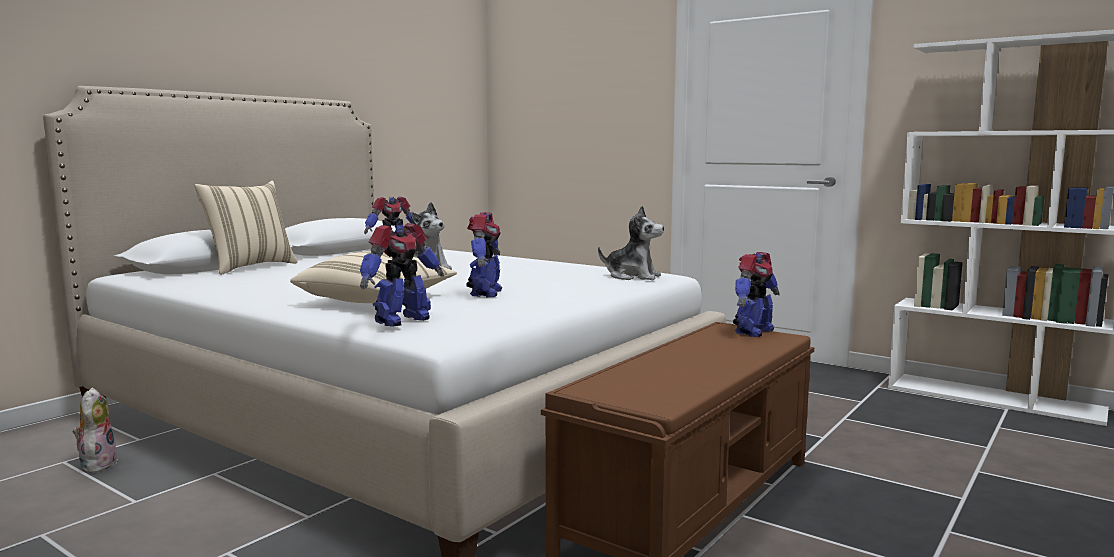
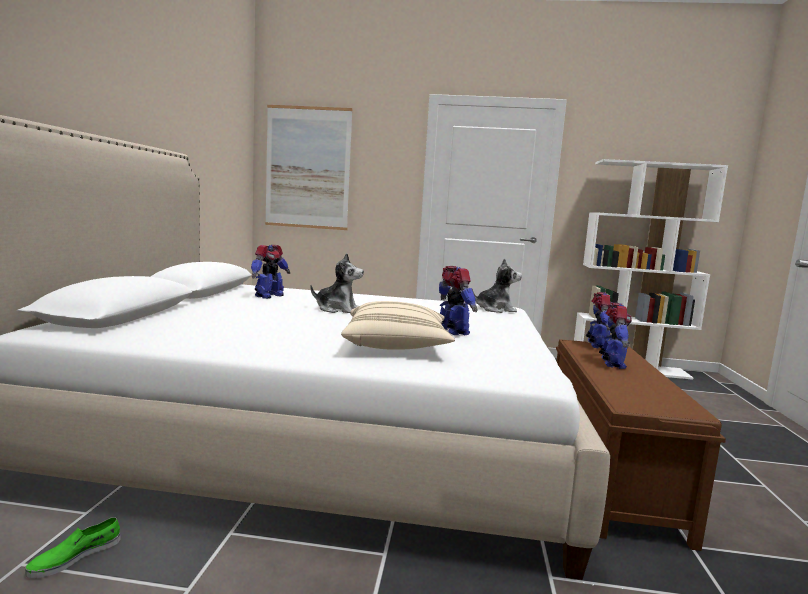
camera: 30 degrees left, 0 degrees up
(97, 464) = (75, 556): plush toy -> green shoe
(249, 267) = (167, 314): beige pillow -> none
(401, 320) = (482, 365): toy robot -> toy robot (612, 363)
(540, 101) = (308, 168): none -> picture

